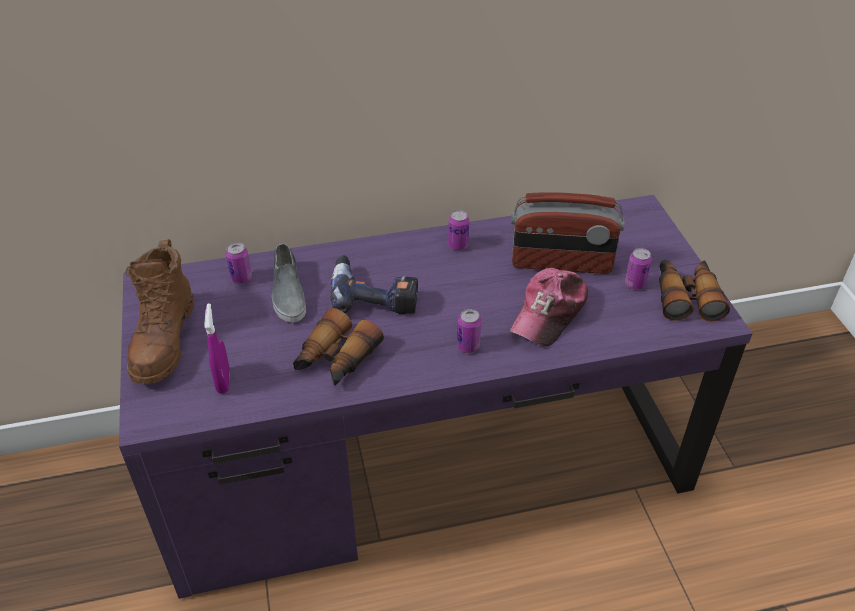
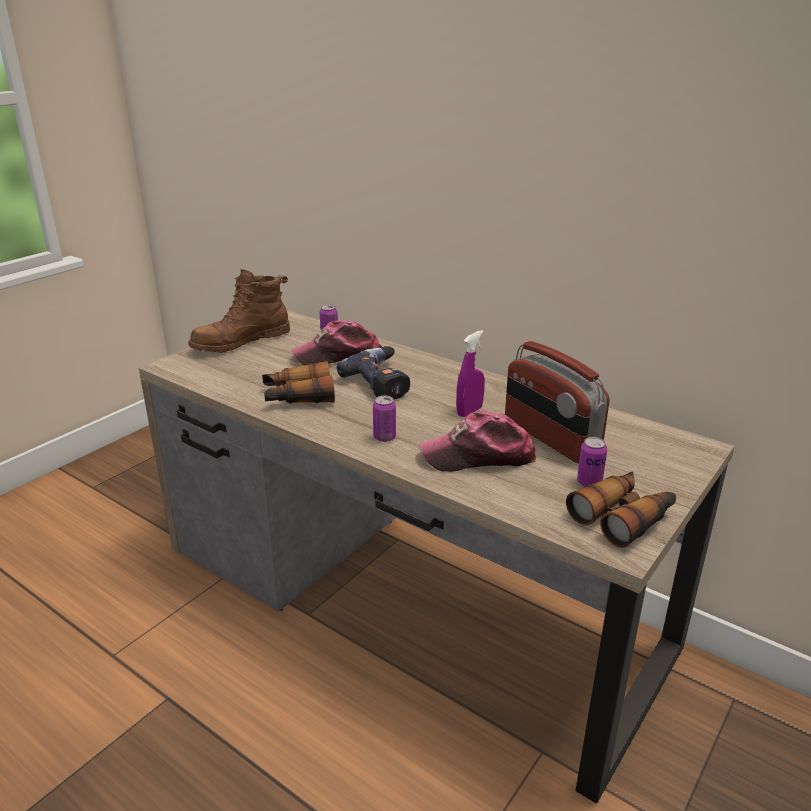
camera: 50 degrees right, 15 degrees down
(223, 381) = (228, 372): purple spray bottle -> purple spray bottle (469, 411)
(288, 293) = (339, 356): grey shoe -> cap
(426, 461) = (407, 596): purple desk -> brown desk
(458, 245) = (490, 389): can -> none

